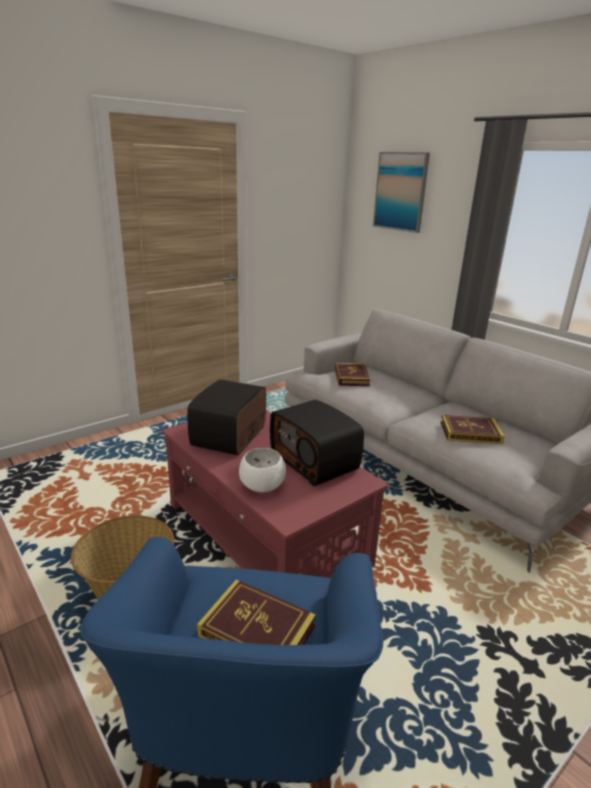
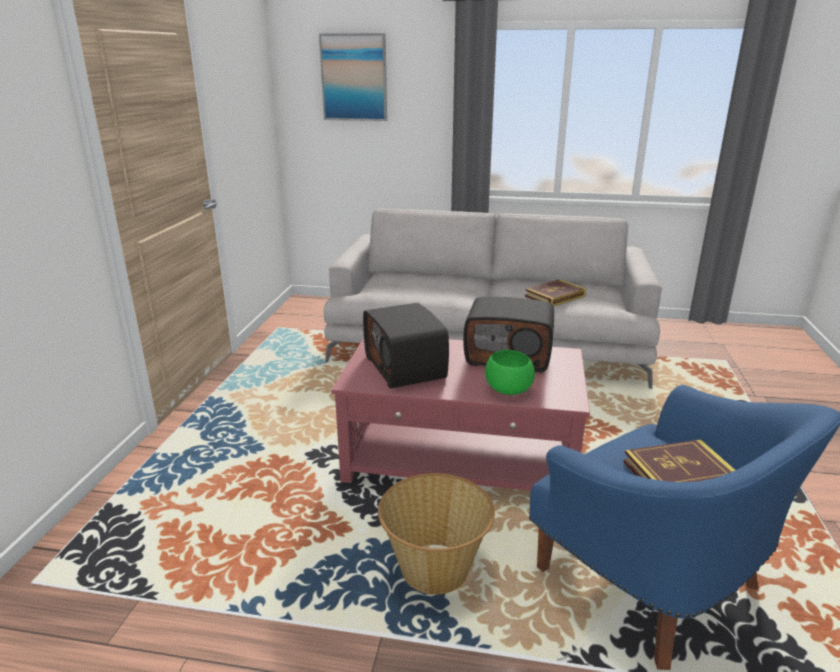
camera: 40 degrees left, 0 degrees up
(261, 486) = (508, 390): white bowl -> green bowl
(351, 377) = (397, 285): book -> none

